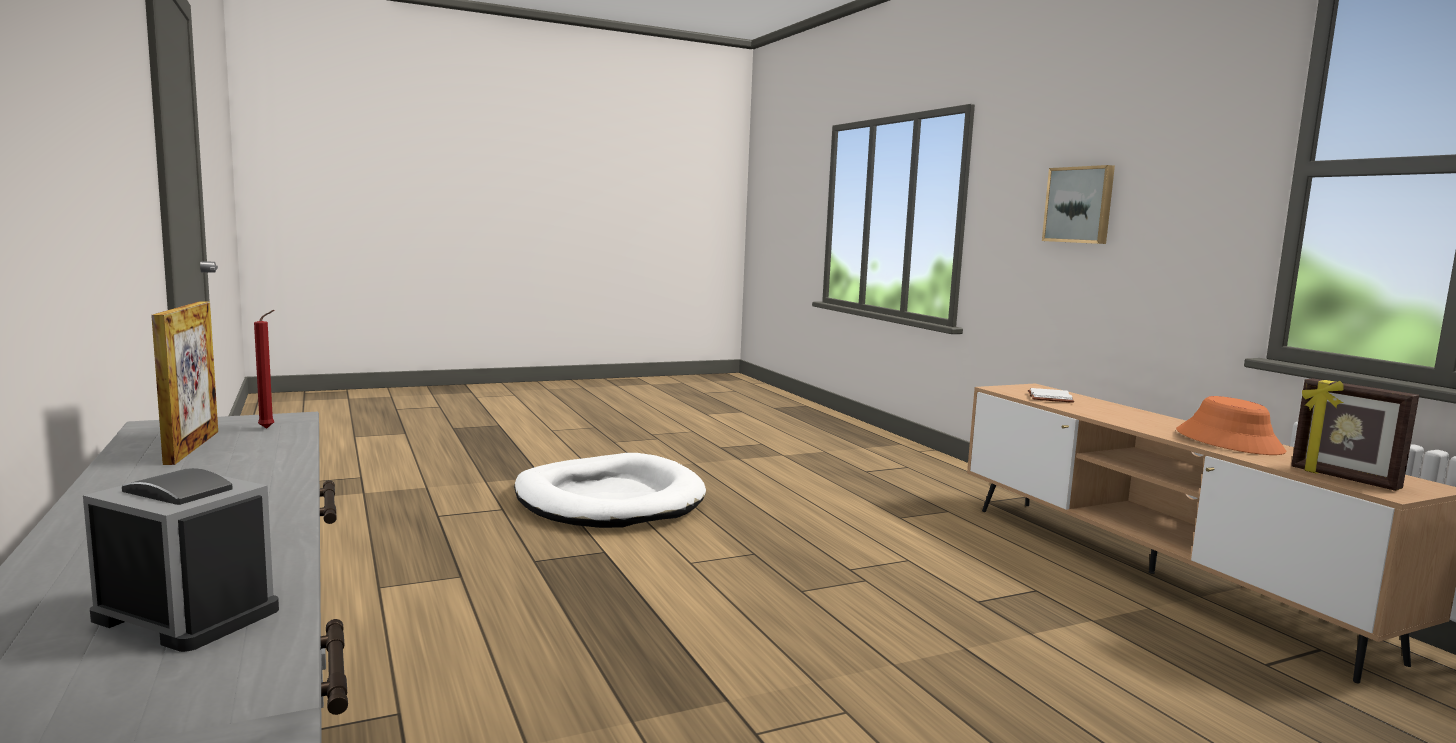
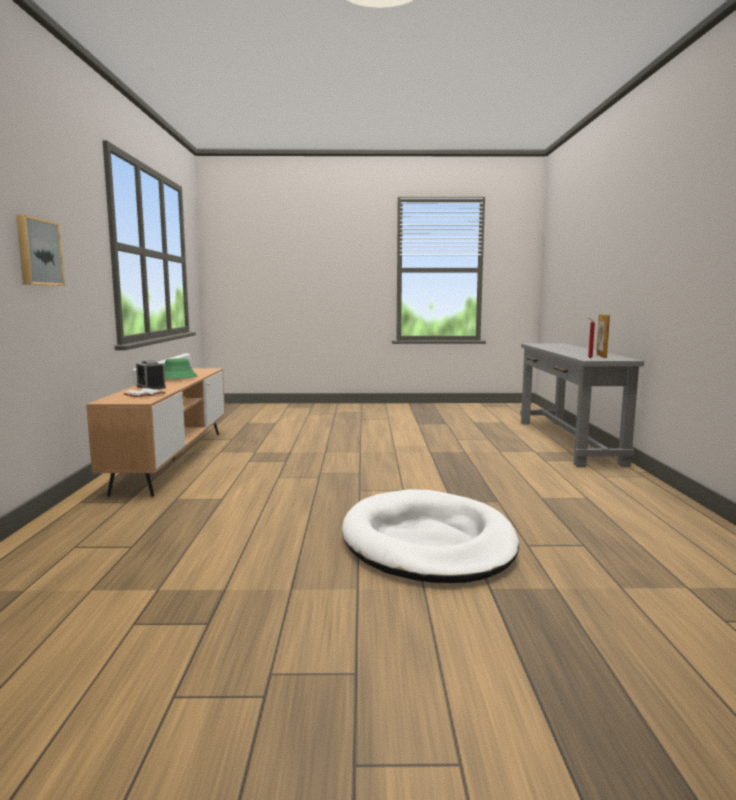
camera: 155 degrees left, 0 degrees up
(186, 614) = (550, 346): alarm clock -> alarm clock (151, 387)
(1229, 442) = (177, 378): orange hat -> green hat
(1343, 478) = (204, 371): picture frame -> none

